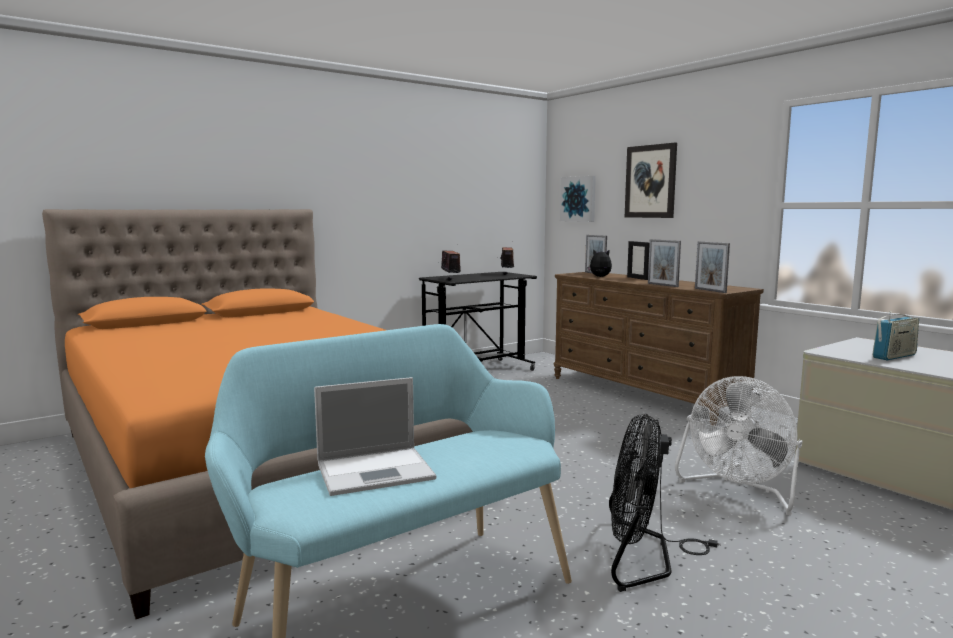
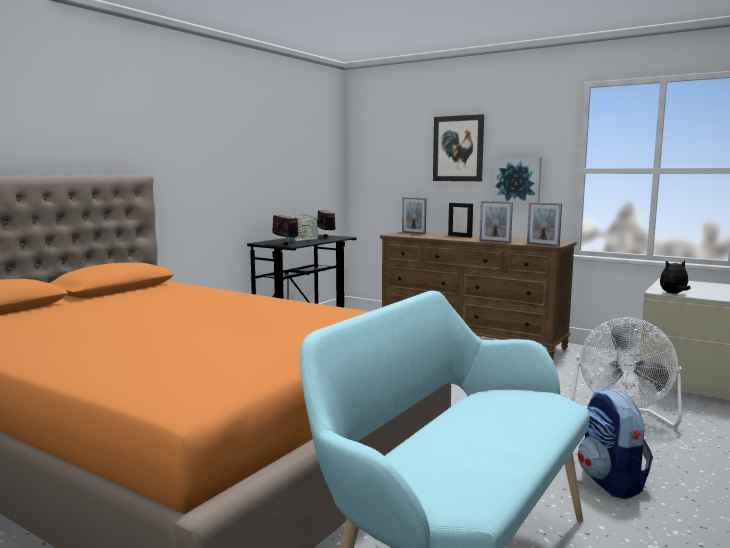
camera: 20 degrees left, 0 degrees up
(377, 471) = (466, 446): laptop -> none
(578, 199) = (382, 164): picture -> picture (517, 181)
(600, 277) = (425, 236): plush toy -> plush toy (673, 294)
(645, 553) = (611, 482): black fan -> backpack
(894, 356) = (709, 291): radio -> radio (303, 240)

